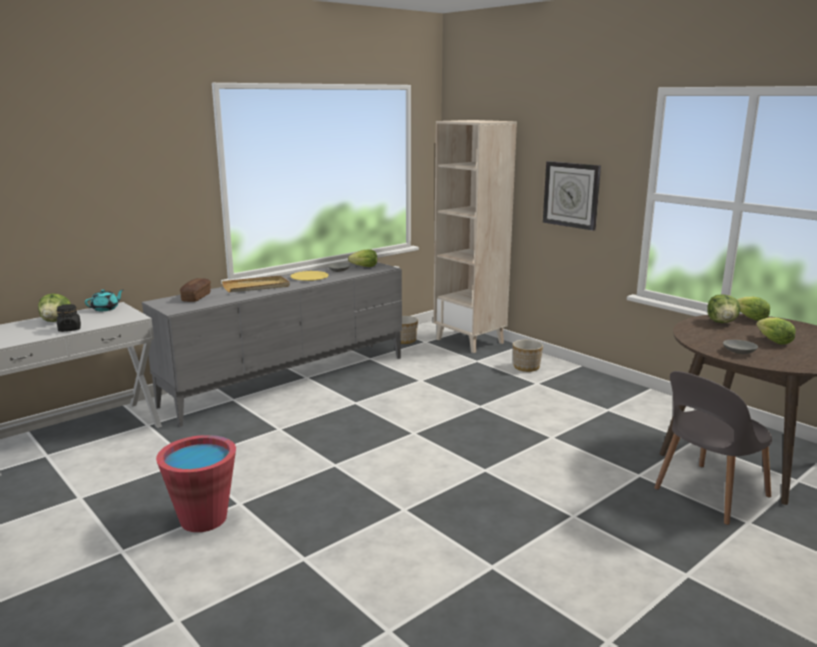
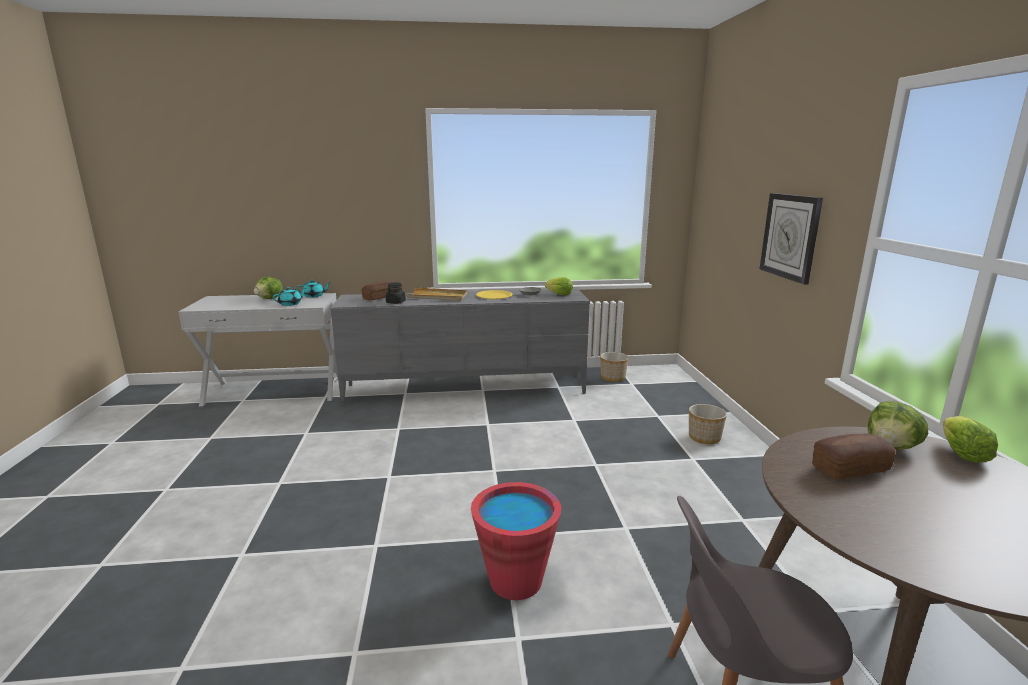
camera: 35 degrees right, 0 degrees up
(69, 329) = (262, 305): black jar -> black jar (396, 302)
(101, 321) = (291, 304): none -> turquoise teapot
(203, 519) = (241, 485): red bucket -> red bucket (516, 580)
(470, 341) = (679, 394): beige bookcase -> none
(722, 337) = (850, 469): none -> bread
(738, 352) = (835, 501): grey bowl -> none
(774, 341) = (941, 505): lettuce -> none

